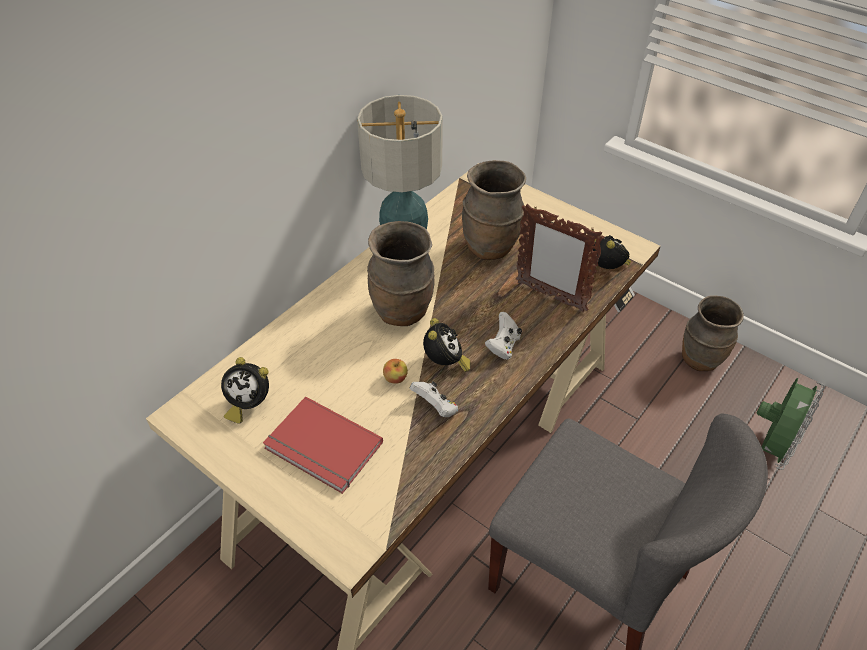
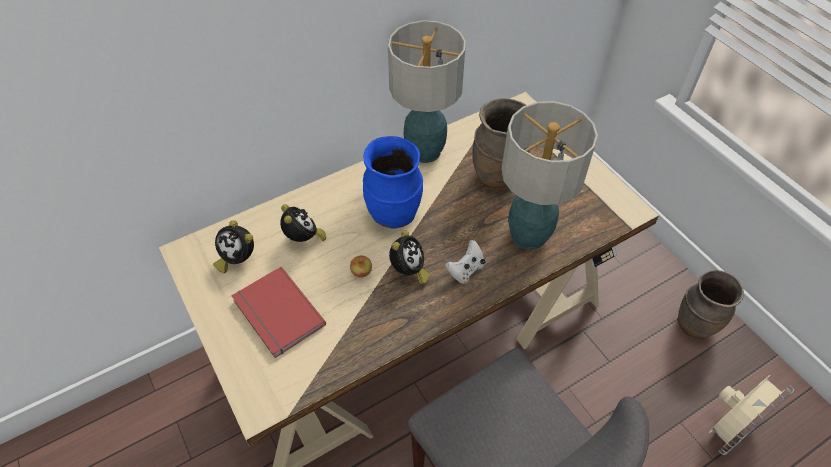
camera: 20 degrees right, 5 degrees up
(403, 313) = (394, 215): brown vase -> blue vase
(435, 408) = (382, 308): white game controller -> none
(550, 296) = (529, 236): picture frame -> table lamp
(607, 269) = (595, 224): alarm clock -> alarm clock (304, 239)
(771, 446) = (728, 428): green fan -> beige fan

